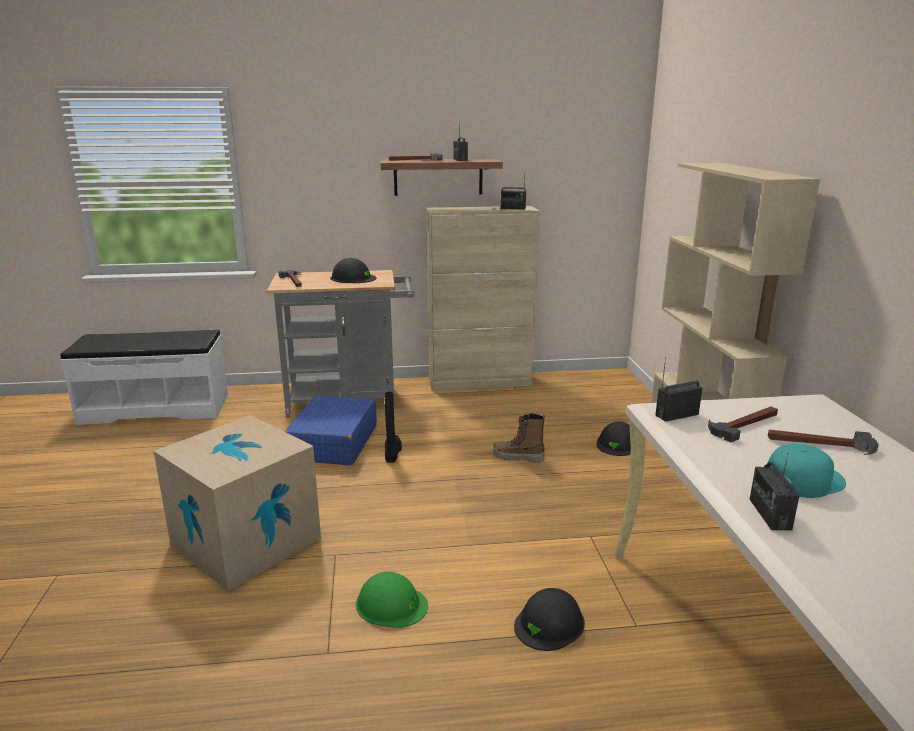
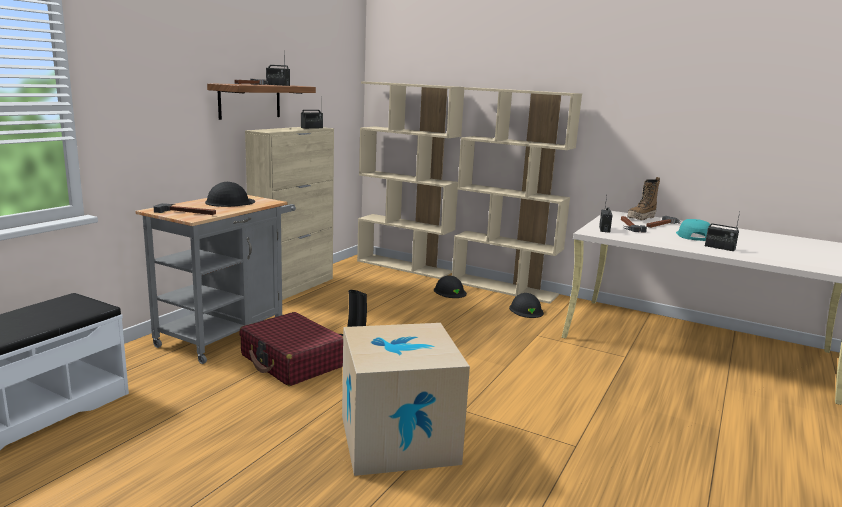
camera: 55 degrees left, 5 degrees down
(333, 443) = (292, 361): blue suitcase -> red suitcase
(391, 604) = (544, 410): green hard hat -> none
(518, 458) = (424, 318): boot -> boot (641, 218)
(549, 623) = (605, 374): black hard hat -> black hard hat (526, 310)
(637, 398) = (404, 266): none -> beige bookcase

